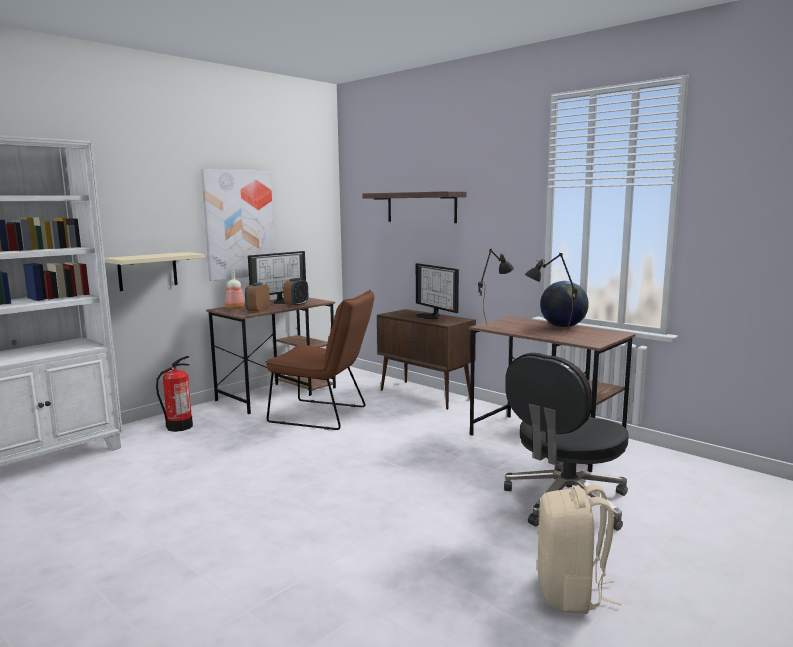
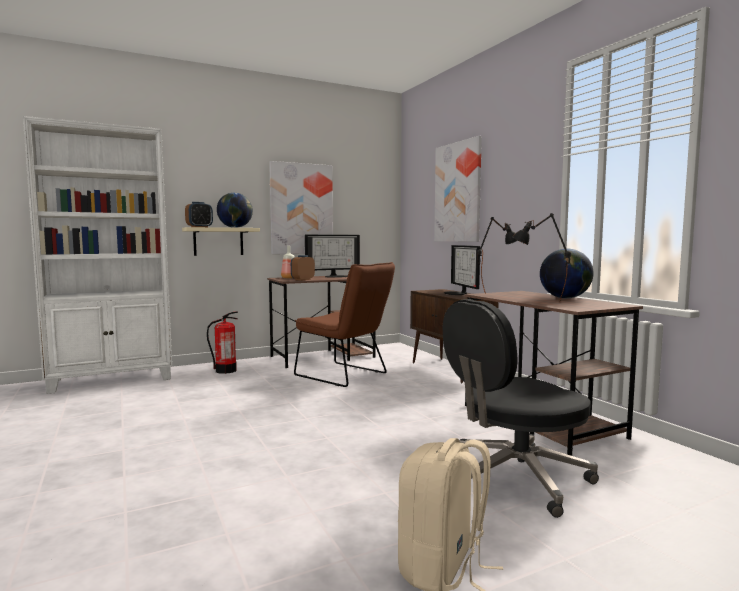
camera: 20 degrees right, 5 degrees down
(173, 254) = (235, 227): none -> globe
(296, 305) = (340, 278): alarm clock -> alarm clock (199, 227)
(421, 207) = (458, 192): shelf -> picture

